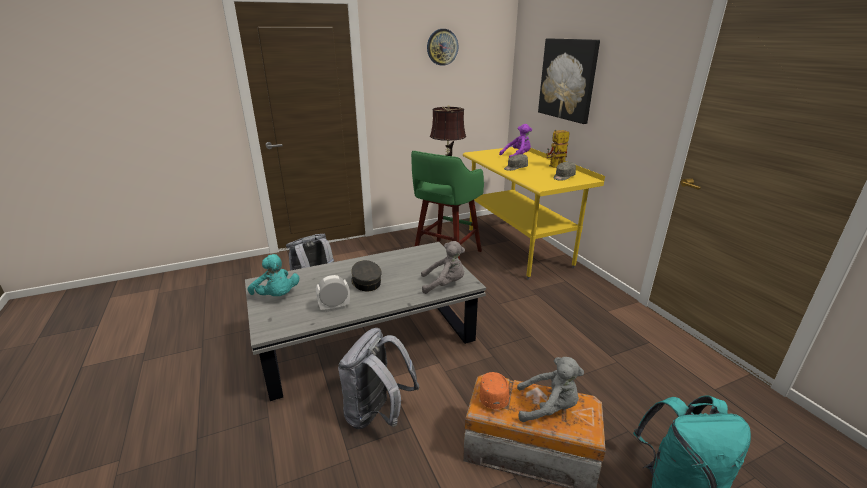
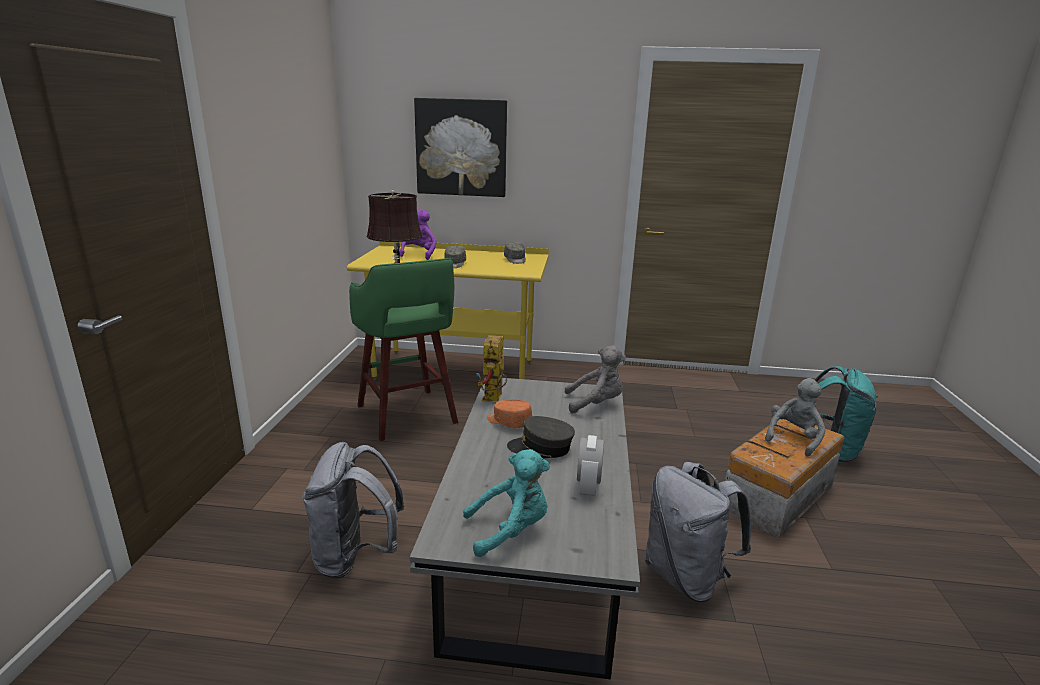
camera: 60 degrees left, 5 degrees down
(442, 47) = (284, 106): wall clock -> none
(444, 284) = (596, 404): grey plush toy -> grey plush toy turned 60 degrees clockwise
(493, 394) = (767, 456): orange cap -> orange cap (508, 422)
(554, 167) = (481, 254): toy robot -> toy robot (493, 400)

